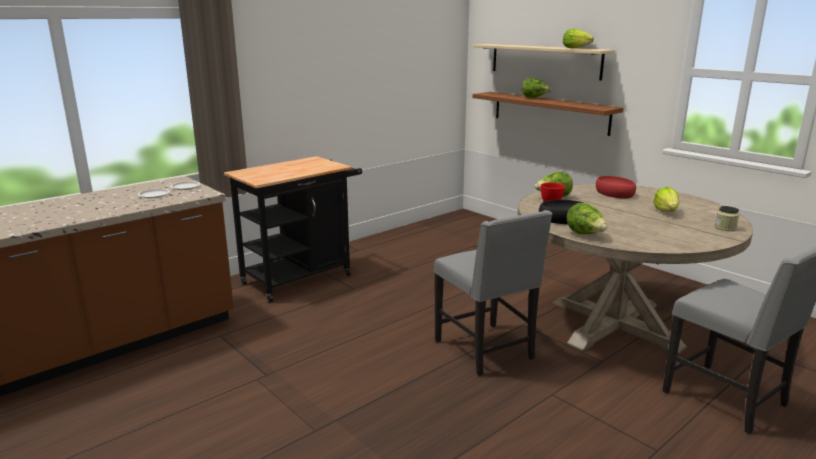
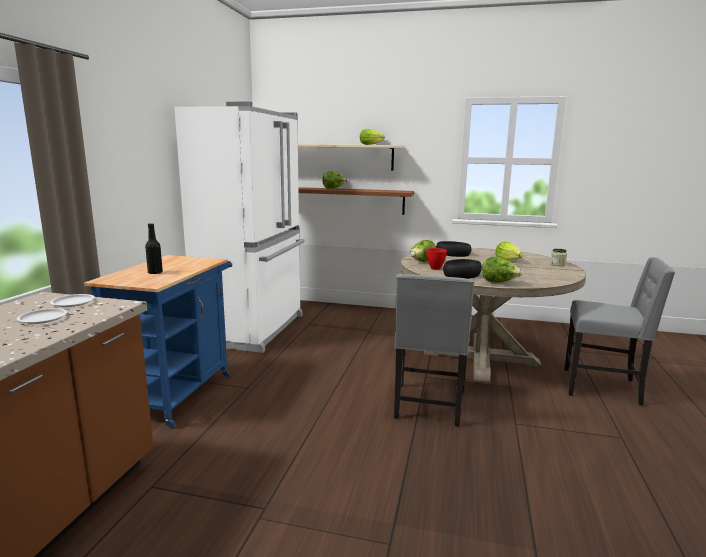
camera: 35 degrees left, 5 degrees down
(278, 171) = (155, 273): none -> black bottle
(302, 277) = (178, 392): black cart -> blue cart
(419, 239) = (254, 329): none -> white fridge
(486, 350) = (428, 406): grey chair -> grey chair turned 75 degrees clockwise
(614, 193) = (452, 254): red bowl -> black bowl

